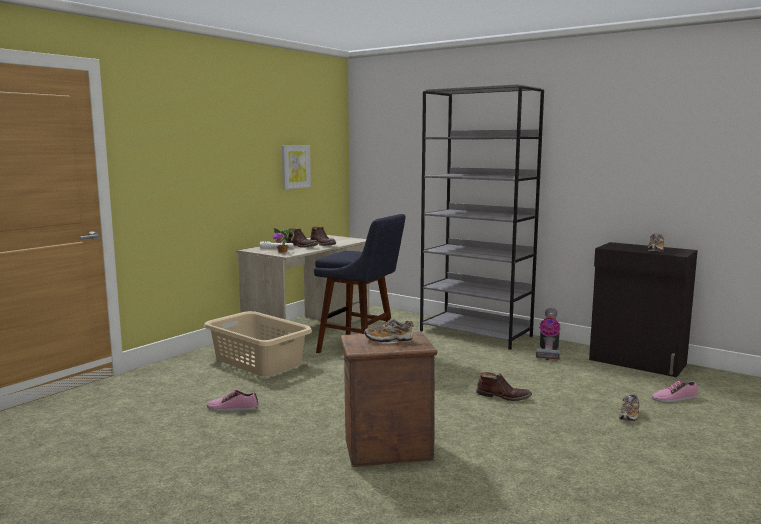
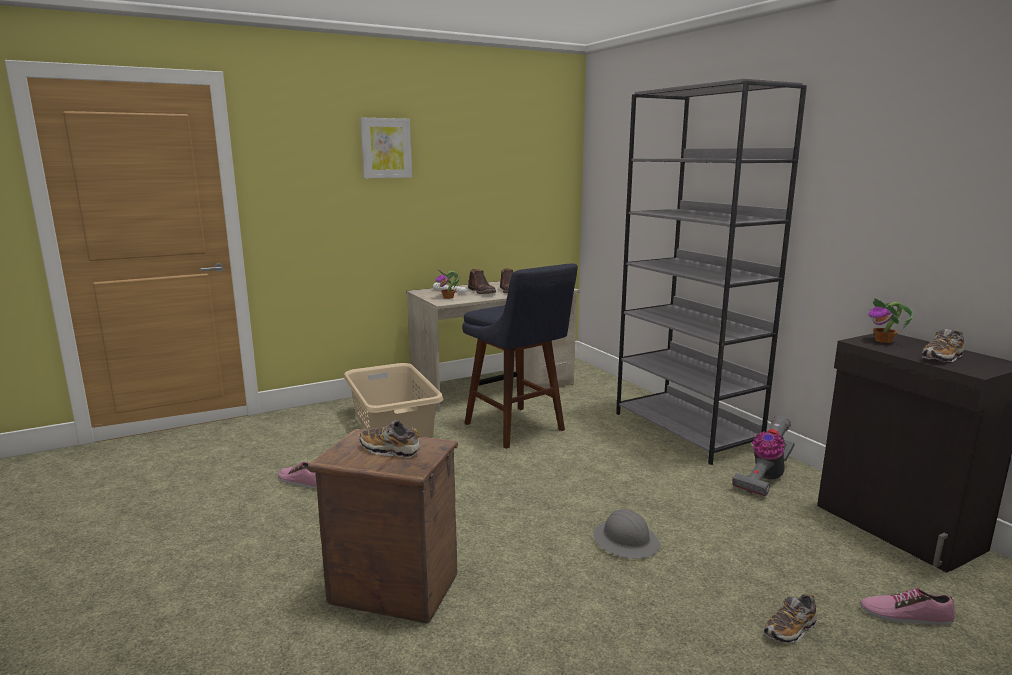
camera: 25 degrees right, 5 degrees up
(295, 166) = (496, 193): picture -> picture (386, 148)
(503, 396) = (626, 541): brown boot -> grey hard hat
(617, 246) = (884, 341): none -> potted plant

